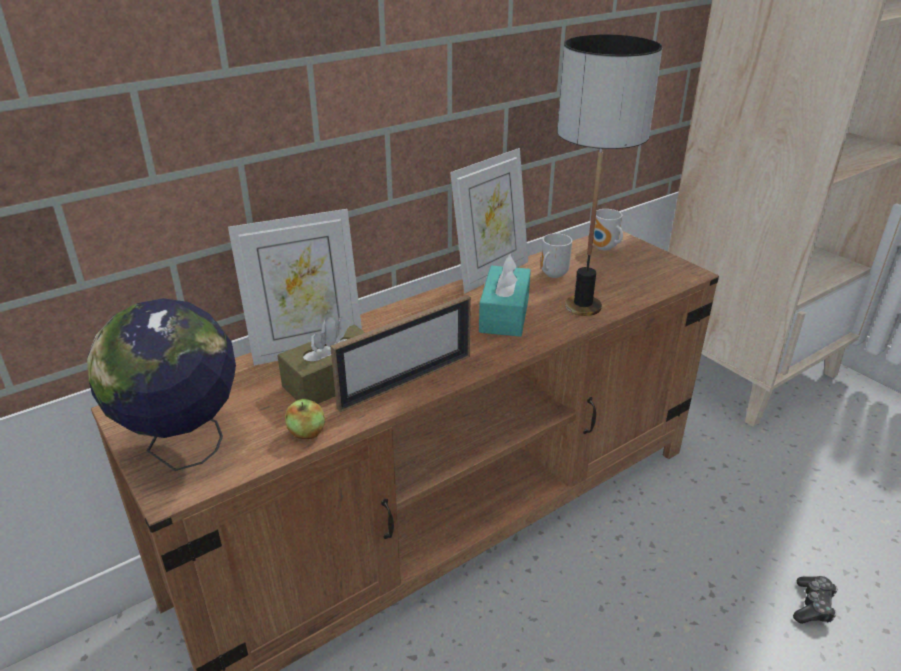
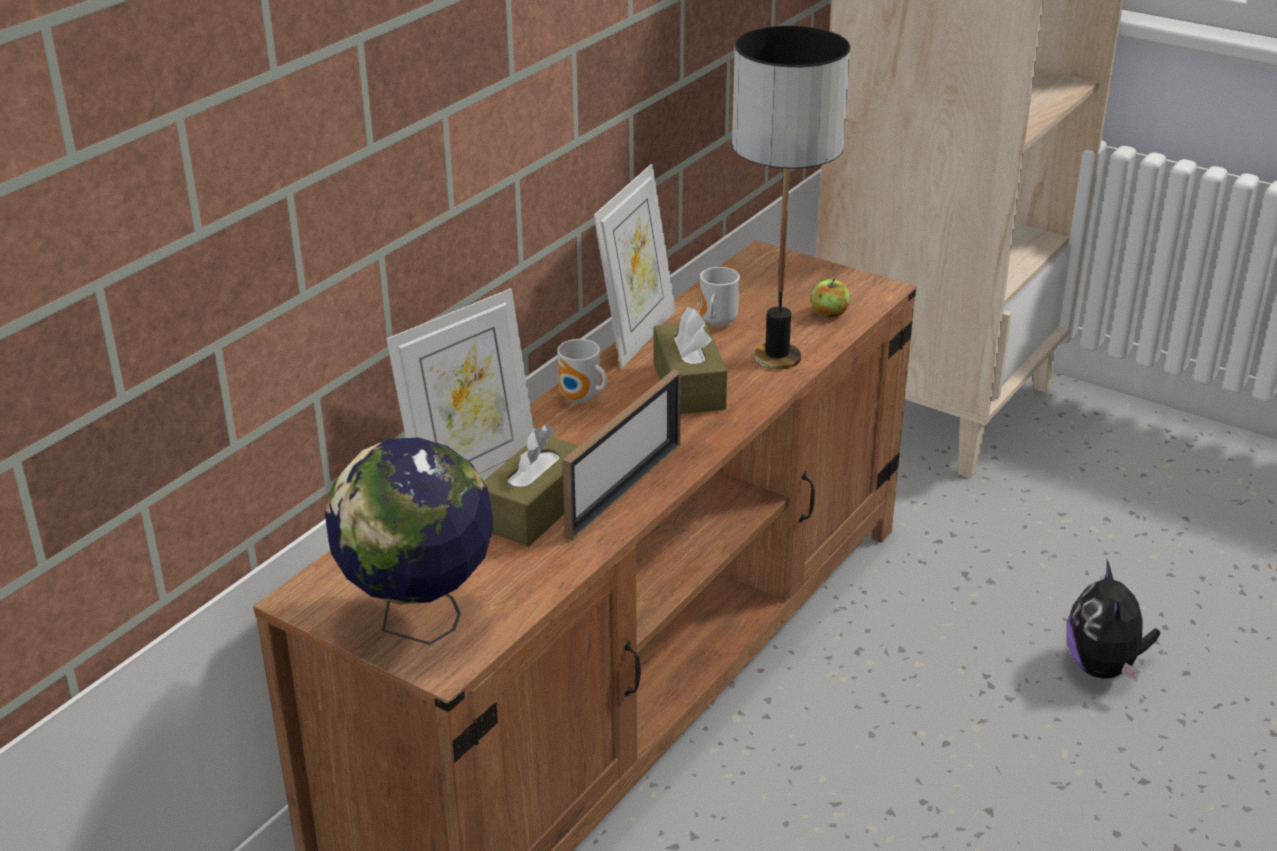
camera: 20 degrees left, 0 degrees up
(306, 433) = (550, 571): apple -> apple (829, 313)
(504, 314) = (689, 386): turquoise tissue box -> brown tissue box
(604, 248) = (761, 274): mug -> mug (581, 399)
(813, 606) = (1104, 668): game controller -> plush toy

